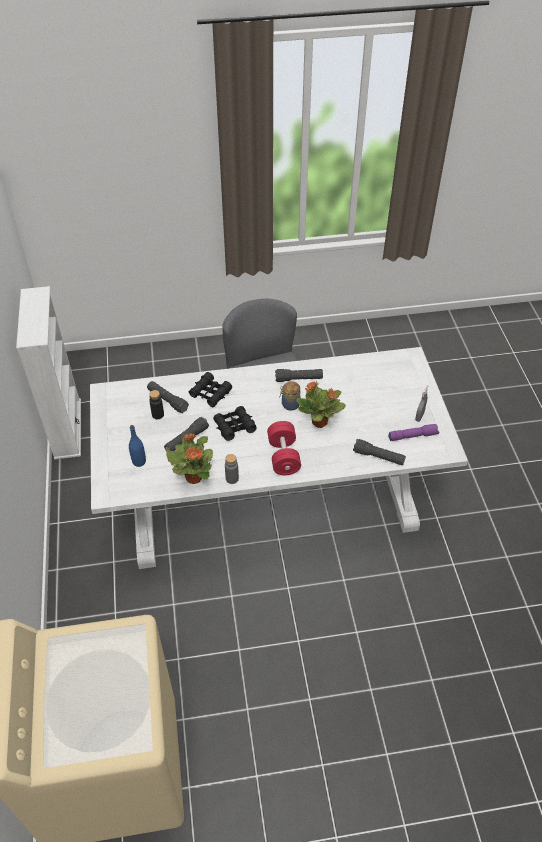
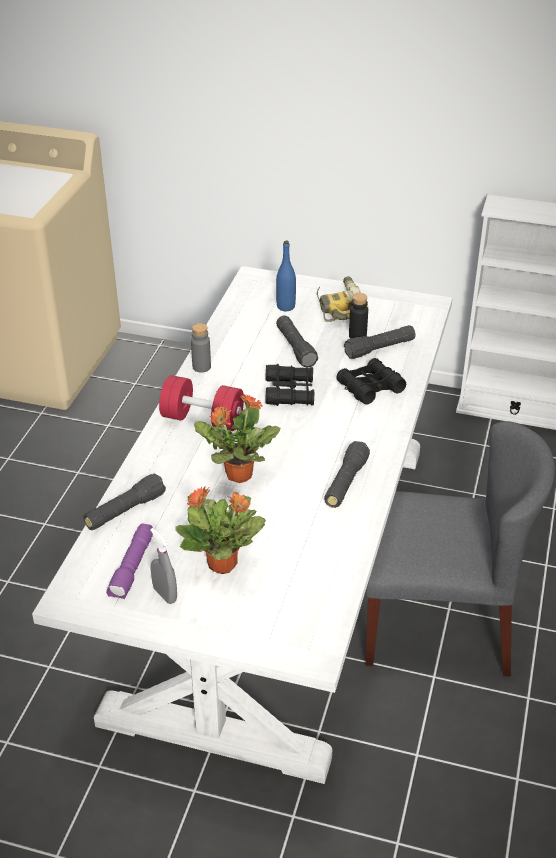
camera: 115 degrees right, 10 degrees down
(126, 434) = (338, 306): none -> power drill
(194, 477) = (229, 339): potted plant -> potted plant (223, 564)
(290, 404) = (296, 456): jar -> none

